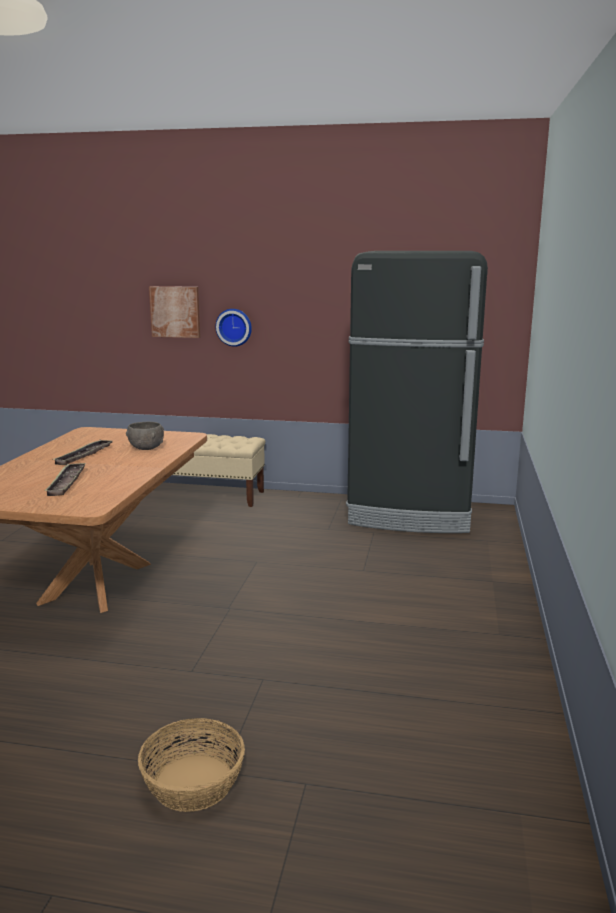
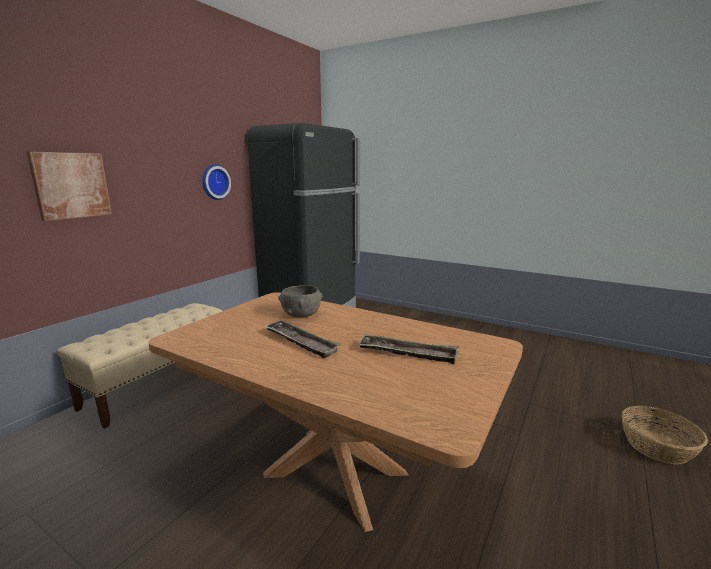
camera: 70 degrees left, 0 degrees up
(234, 327) = (147, 198): wall clock -> wall clock (214, 182)

